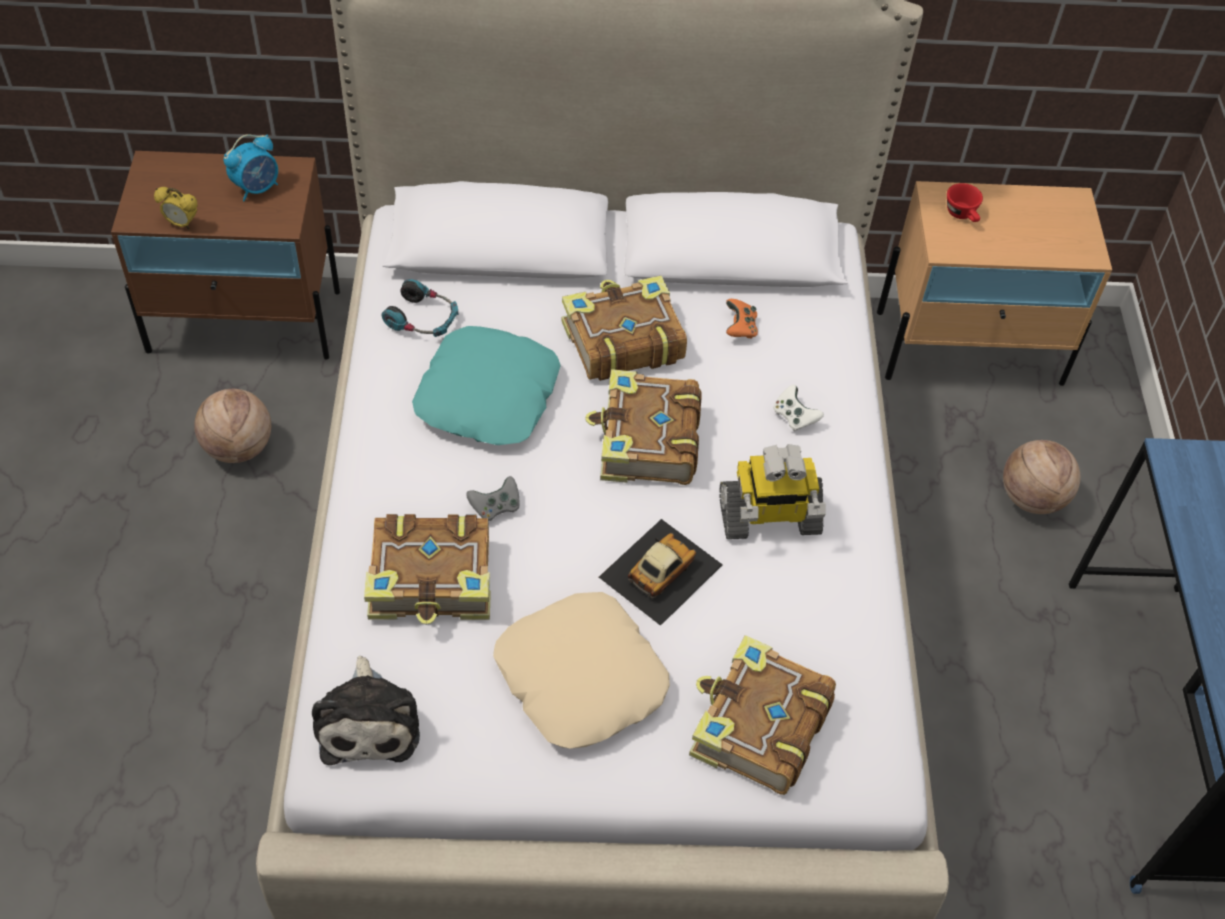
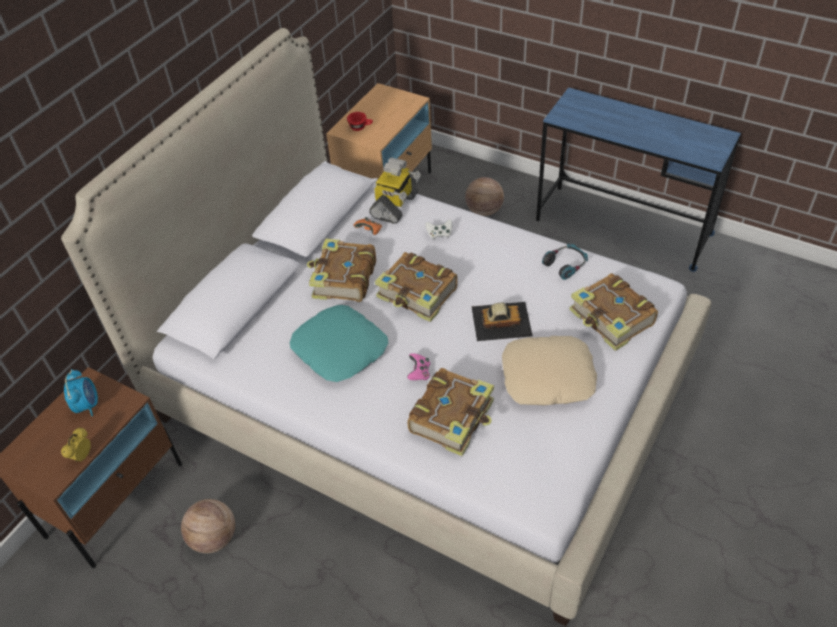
camera: 55 degrees left, 5 degrees down
(182, 224) = (82, 456): alarm clock -> alarm clock turned 150 degrees clockwise
(369, 720) = (526, 481): plush toy -> none
(423, 319) = (262, 358): headphones -> headphones (565, 264)
(495, 507) = (419, 373): grey game controller -> pink game controller
(660, 571) = (501, 320): toy car -> toy car turned 105 degrees clockwise
(768, 517) = (493, 267): toy robot -> toy robot (395, 206)

